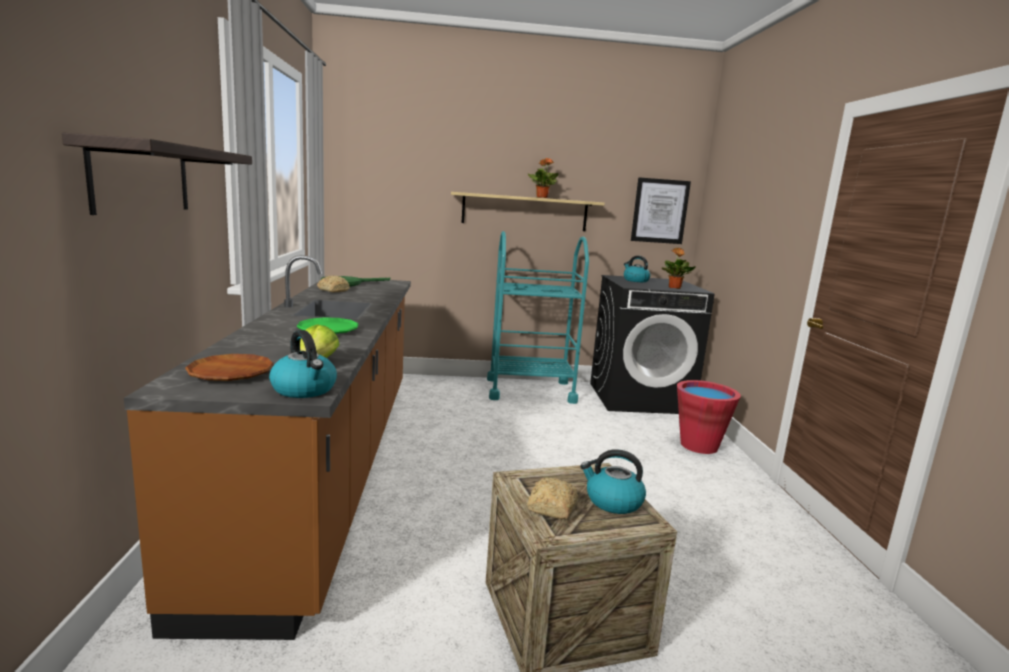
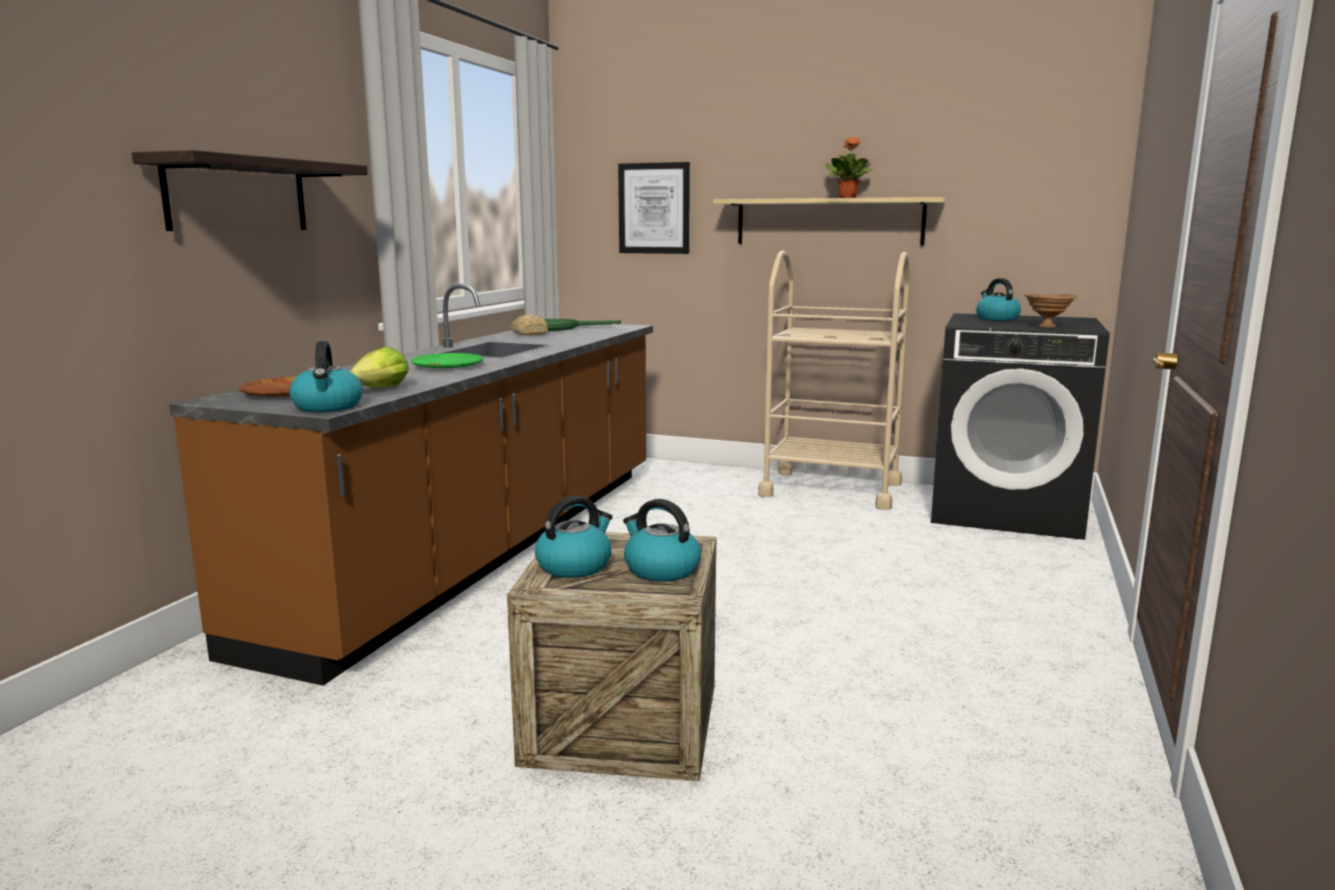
camera: 25 degrees right, 0 degrees up
(530, 390) = (831, 489): turquoise cart -> beige cart
(551, 508) = (574, 566): bread -> kettle
(660, 211) = (1052, 205): picture -> picture (654, 208)
(674, 288) = (1046, 326): potted plant -> brown bowl
(699, 445) = (1042, 579): red bucket -> none

